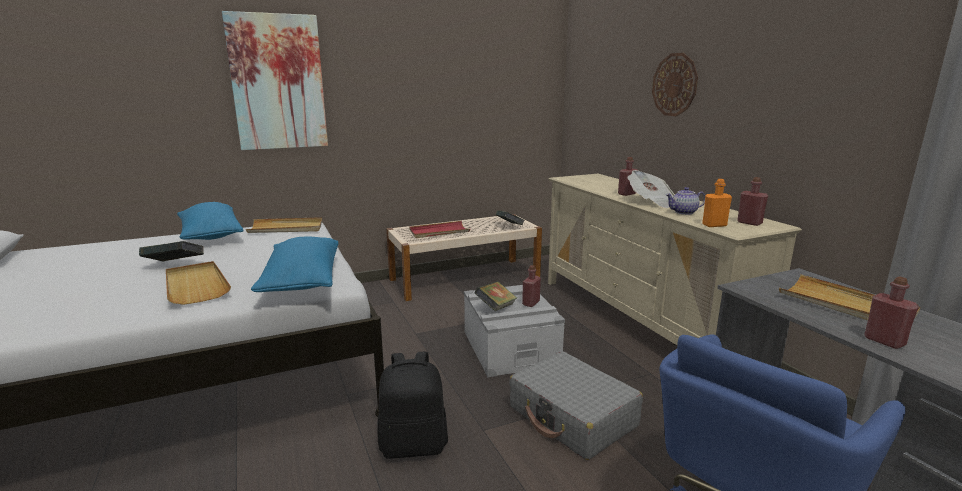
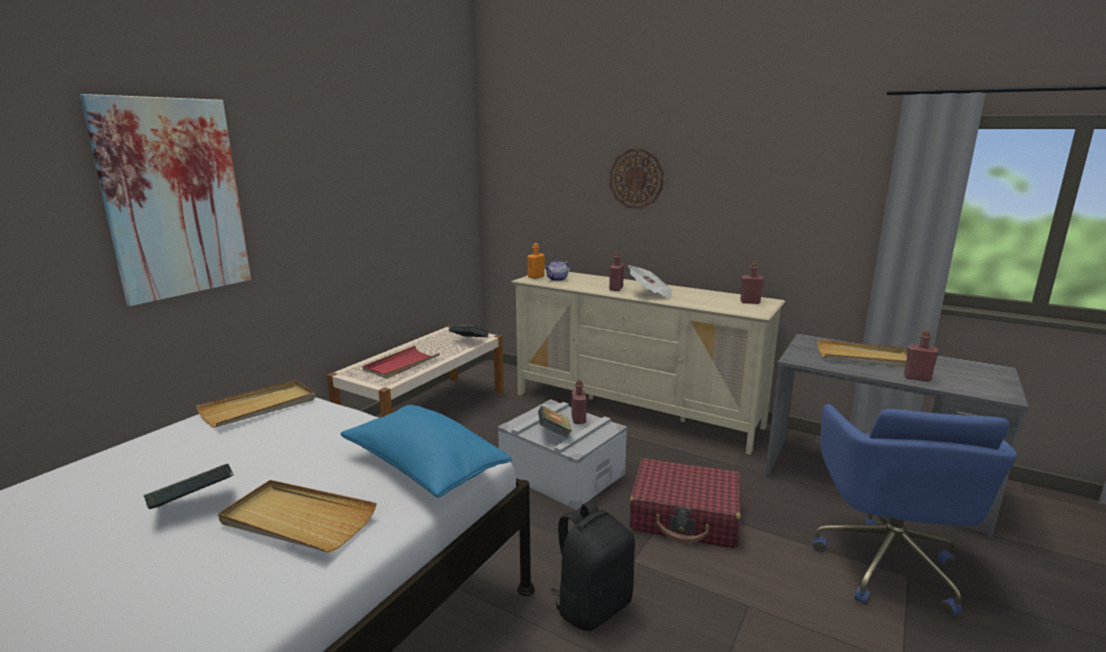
camera: 35 degrees left, 0 degrees up
(211, 236) = (153, 447): blue pillow -> none
(572, 417) = (685, 516): grey suitcase -> red suitcase
(684, 212) = (692, 301): teapot -> teapot (557, 279)
(714, 225) = (734, 309): orange bottle -> orange bottle (536, 277)

